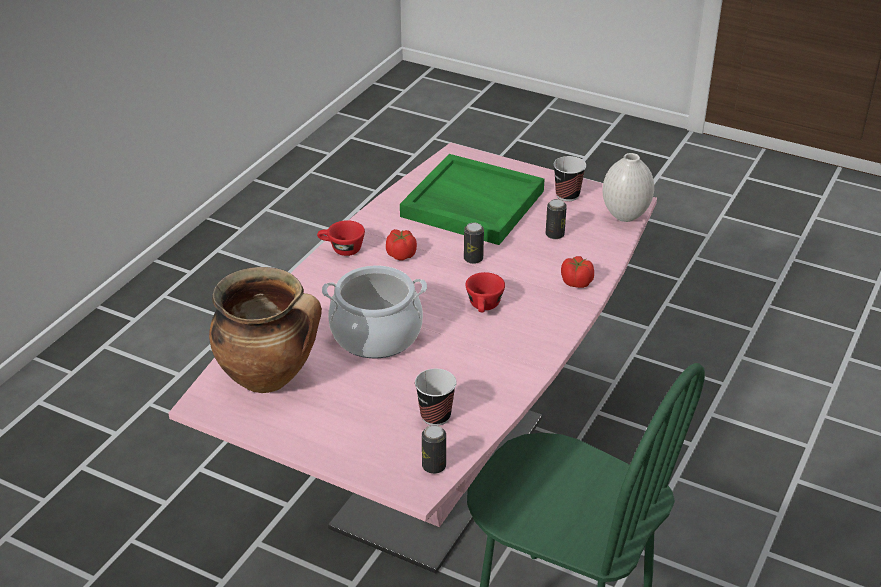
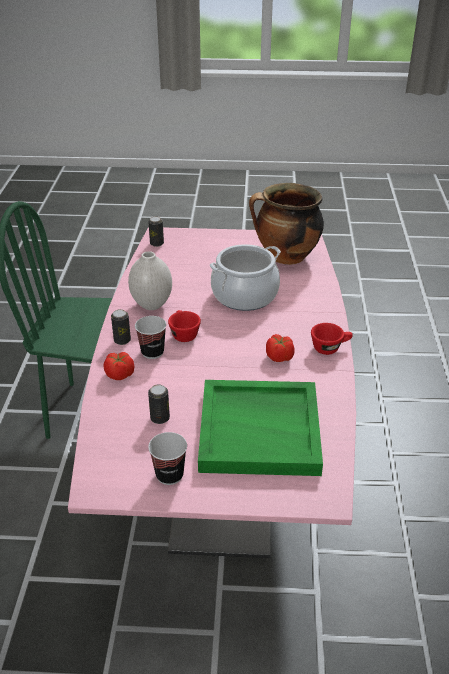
camera: 155 degrees right, 0 degrees up
(435, 416) = (171, 264): cup -> cup (152, 352)
(473, 259) = (218, 371): can -> can (122, 340)
(625, 215) = (97, 466): white vase -> white vase (152, 305)

